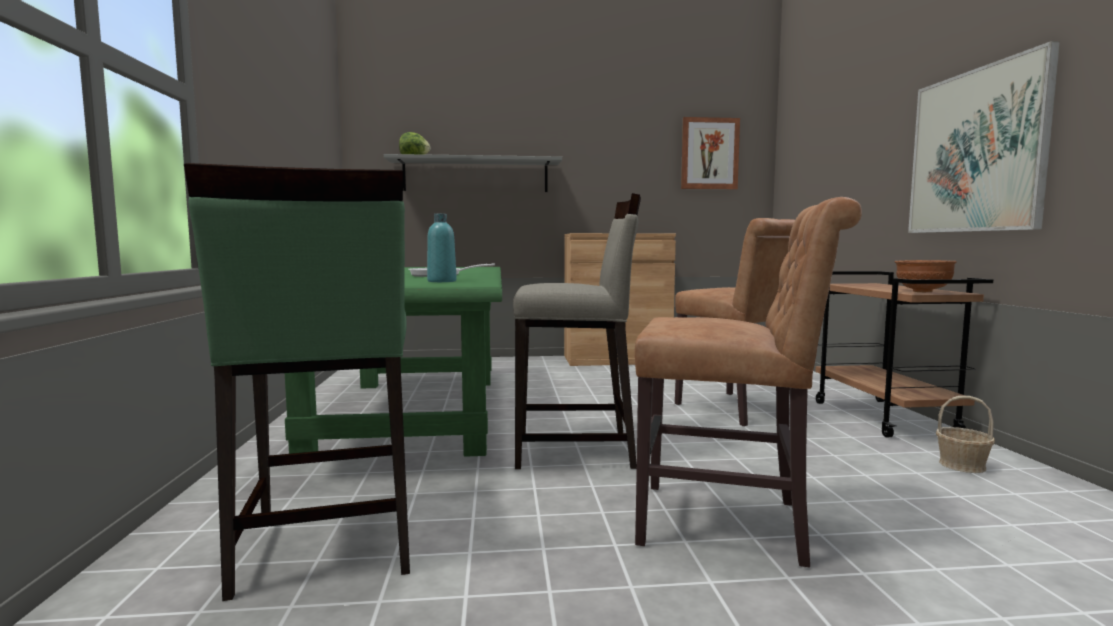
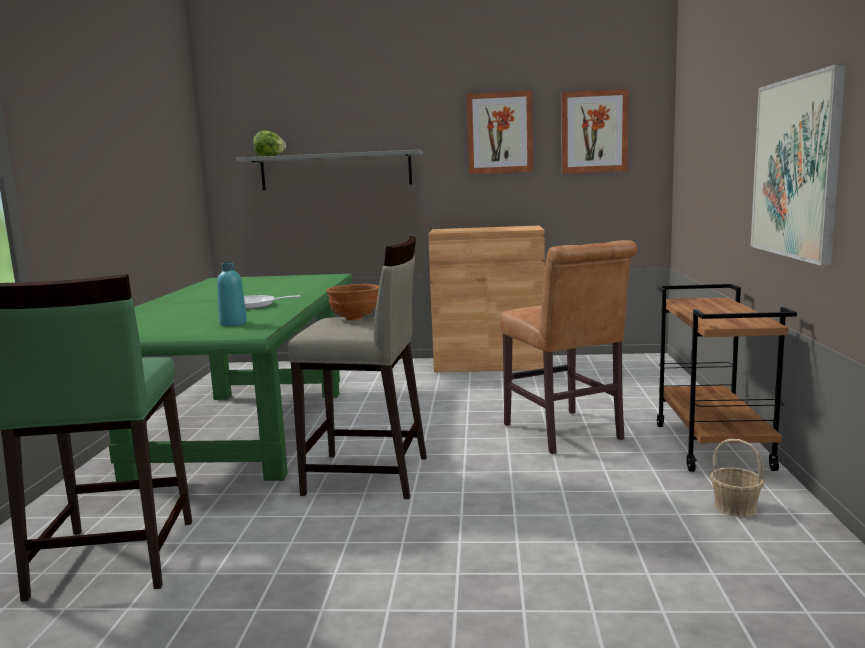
camera: 10 degrees right, 5 degrees up
(628, 150) = (499, 133): none -> picture
(731, 524) = (448, 559): brown chair -> none
(922, 291) = (730, 321): brown bowl -> brown bowl (354, 318)

